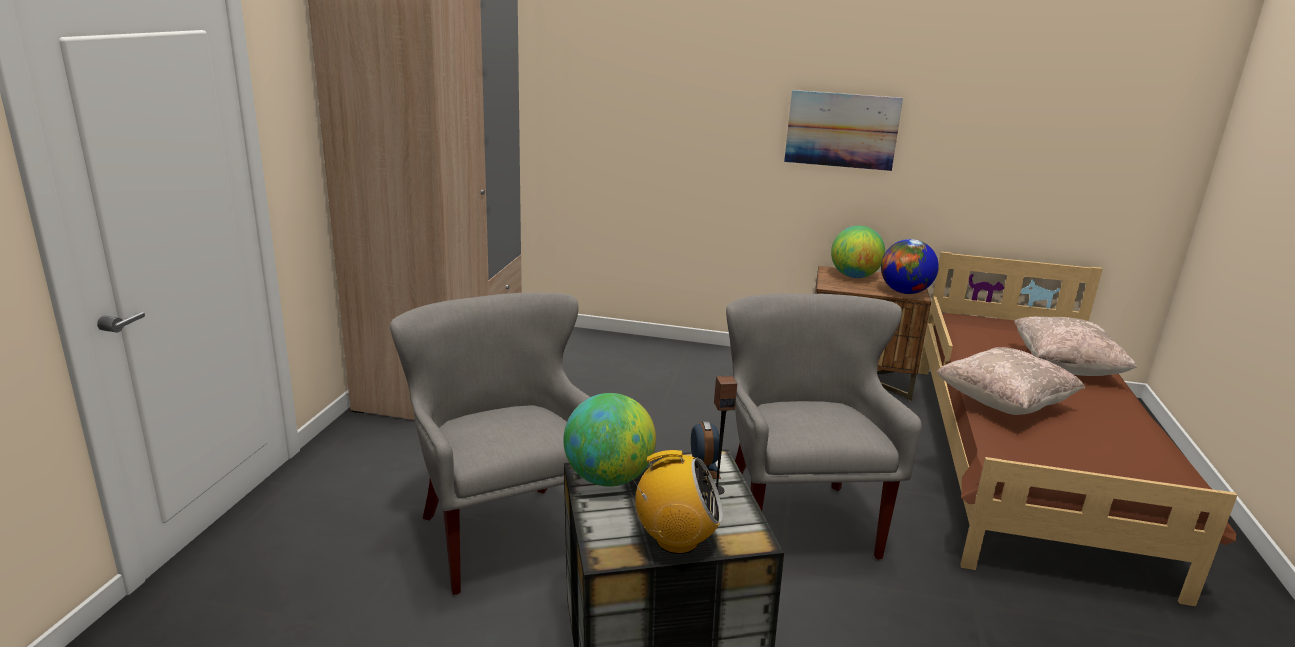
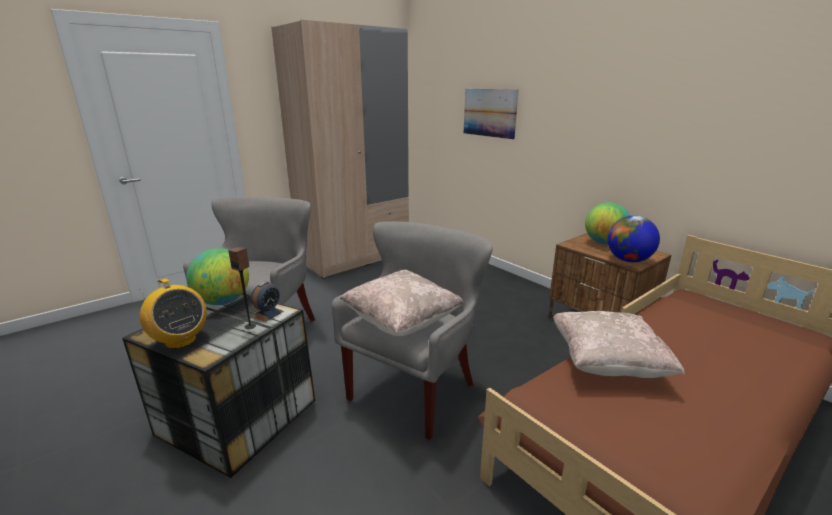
camera: 40 degrees right, 0 degrees up
(842, 130) = (612, 125): picture -> picture (489, 112)
(1065, 368) = (738, 360): beige pillow -> beige pillow (402, 322)

